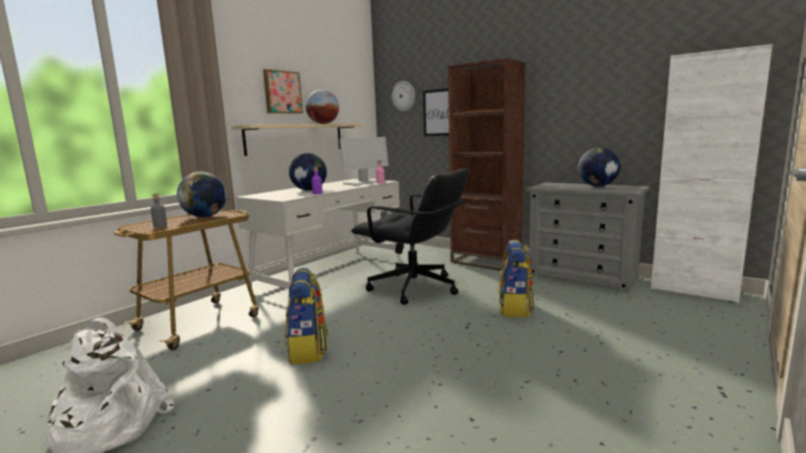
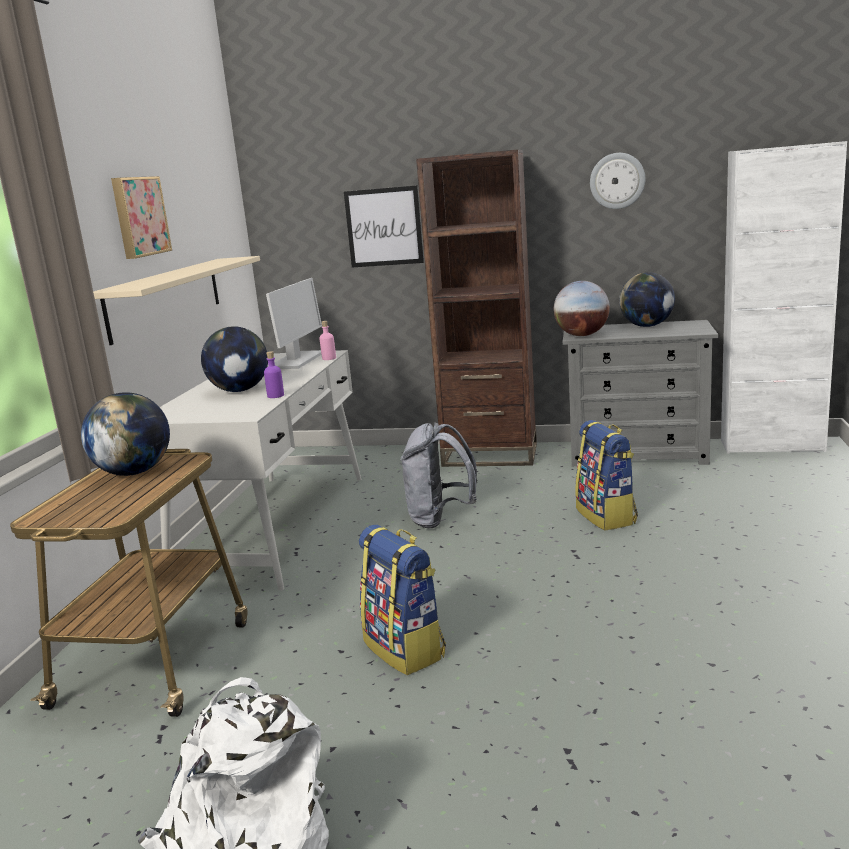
camera: 25 degrees left, 5 degrees up
(160, 226) = (99, 507): grey bottle -> none
(323, 124) = (208, 265): globe -> globe (582, 335)
(403, 96) = (305, 200): wall clock -> wall clock (617, 181)
(414, 288) = (440, 519): black office chair -> grey backpack

